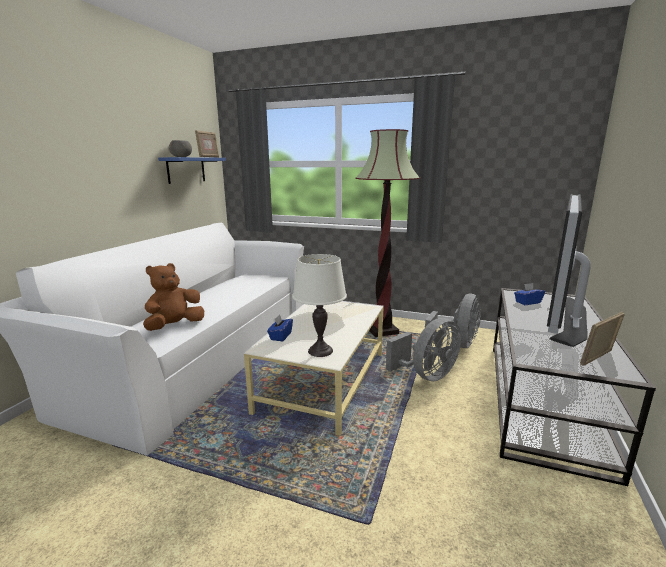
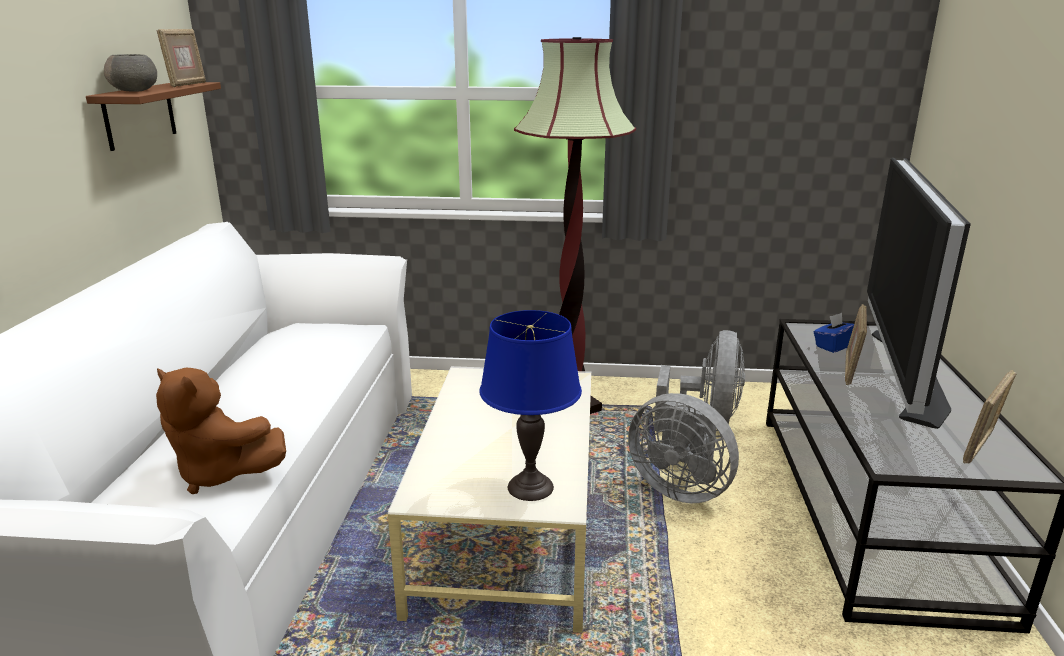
camera: 15 degrees left, 5 degrees up
(175, 326) = (220, 473): brown plush toy -> brown plush toy turned 90 degrees counterclockwise
(186, 170) = (139, 115): blue shelf -> brown shelf
(280, 336) = (439, 465): blue tissue box -> none
(320, 351) = (530, 487): white table lamp -> blue table lamp
(427, 375) = (680, 488): grey fan -> grey fan turned 90 degrees clockwise
(531, 314) = (851, 370): none -> picture frame

